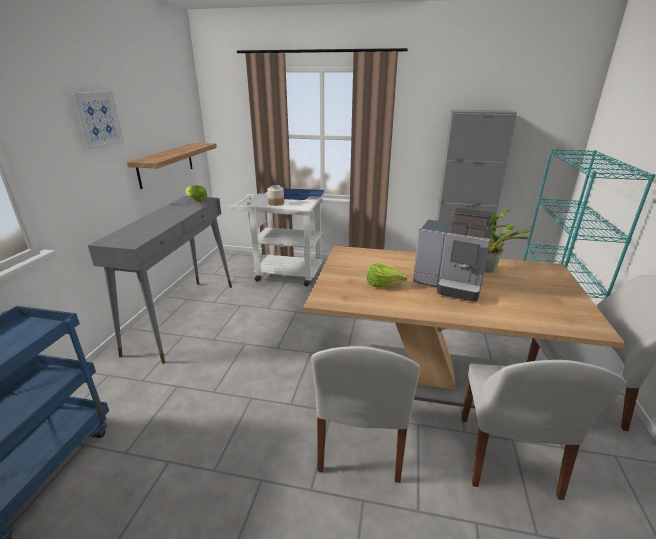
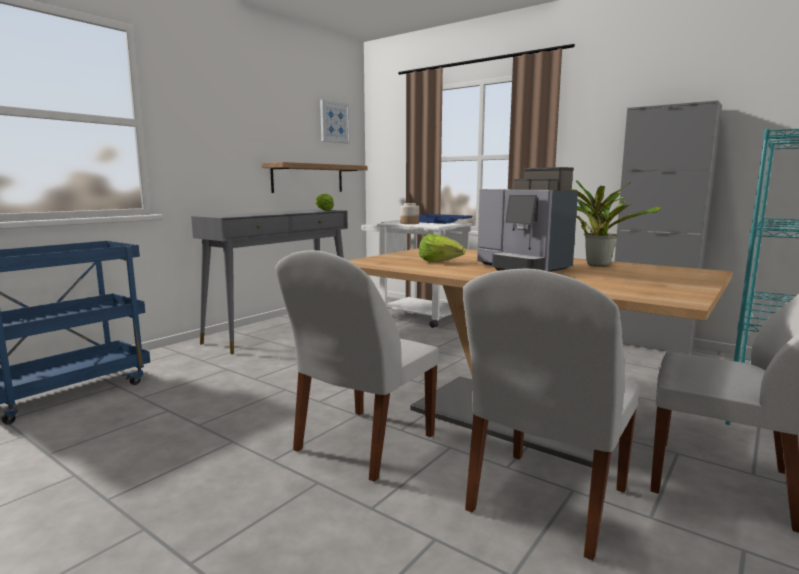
camera: 25 degrees right, 15 degrees down
(97, 119) = (237, 117): picture -> picture (334, 122)

